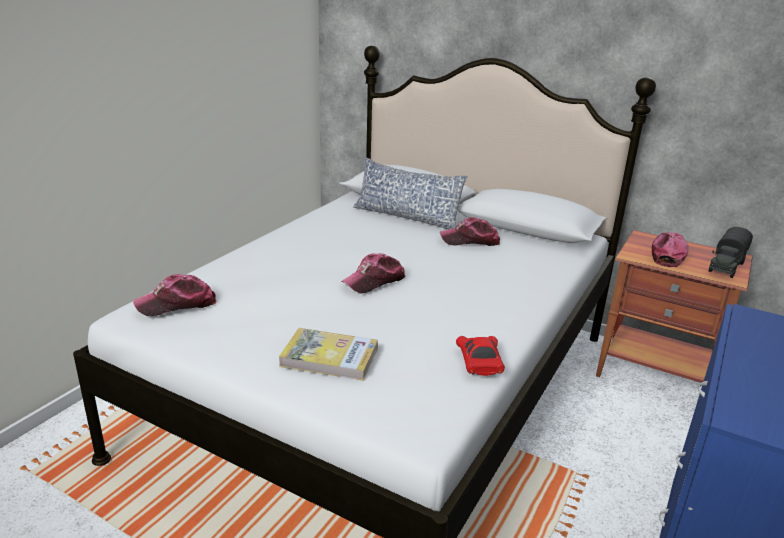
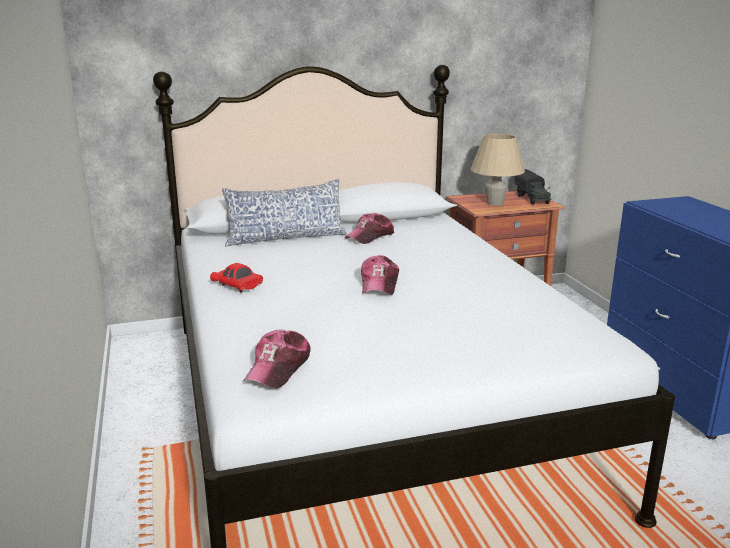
camera: 45 degrees left, 5 degrees down
(329, 357) = (472, 340): book -> none
(479, 363) = (550, 298): red toy car -> red toy car (237, 286)
(667, 255) = (495, 203): cap -> beige table lamp

